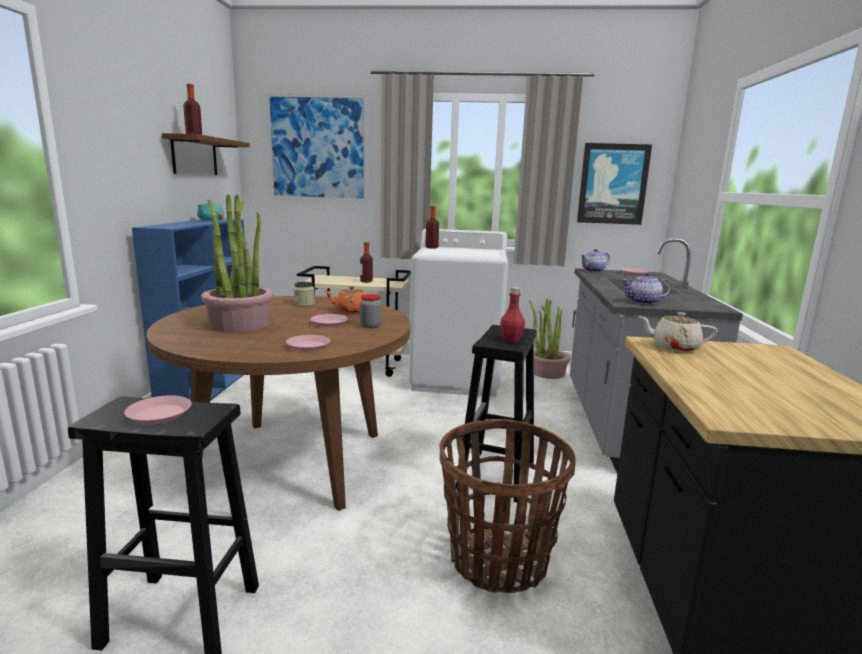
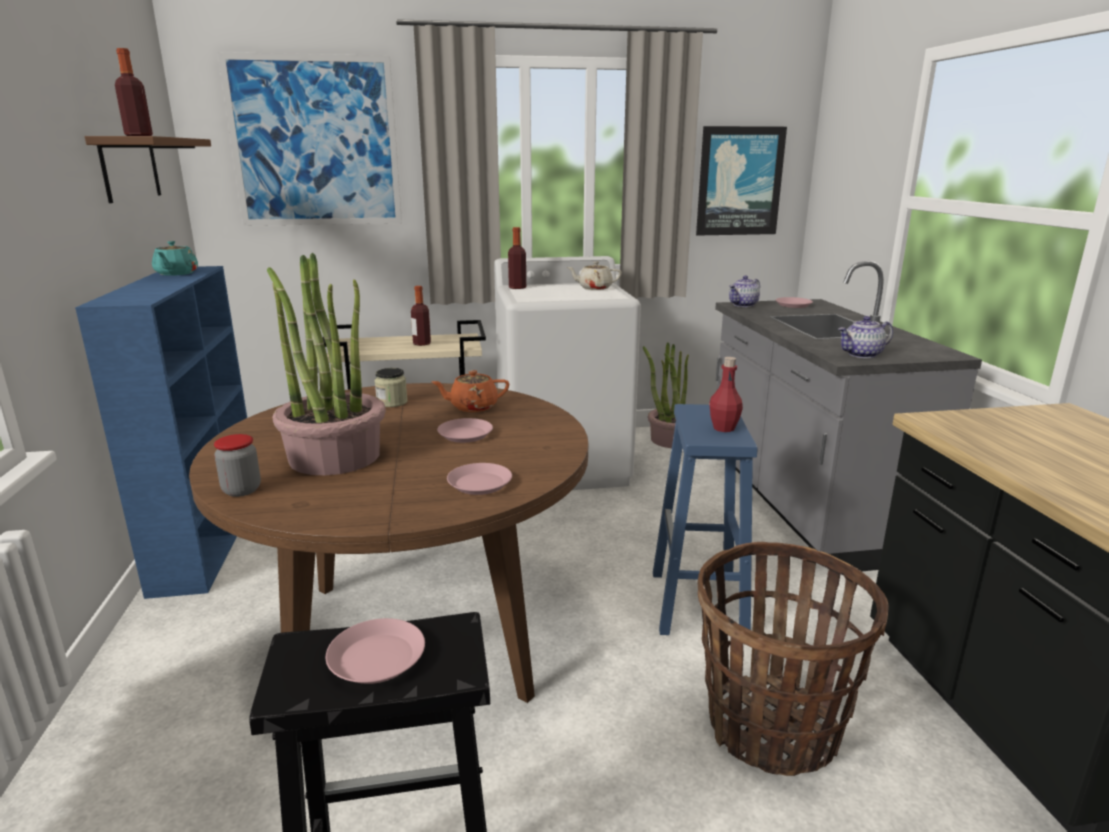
camera: 15 degrees left, 5 degrees up
(370, 326) = (528, 432): jar -> jar (241, 490)
(496, 476) = (698, 604): black stool -> blue stool
(674, 347) = (966, 425): beige teapot -> beige teapot (594, 288)

